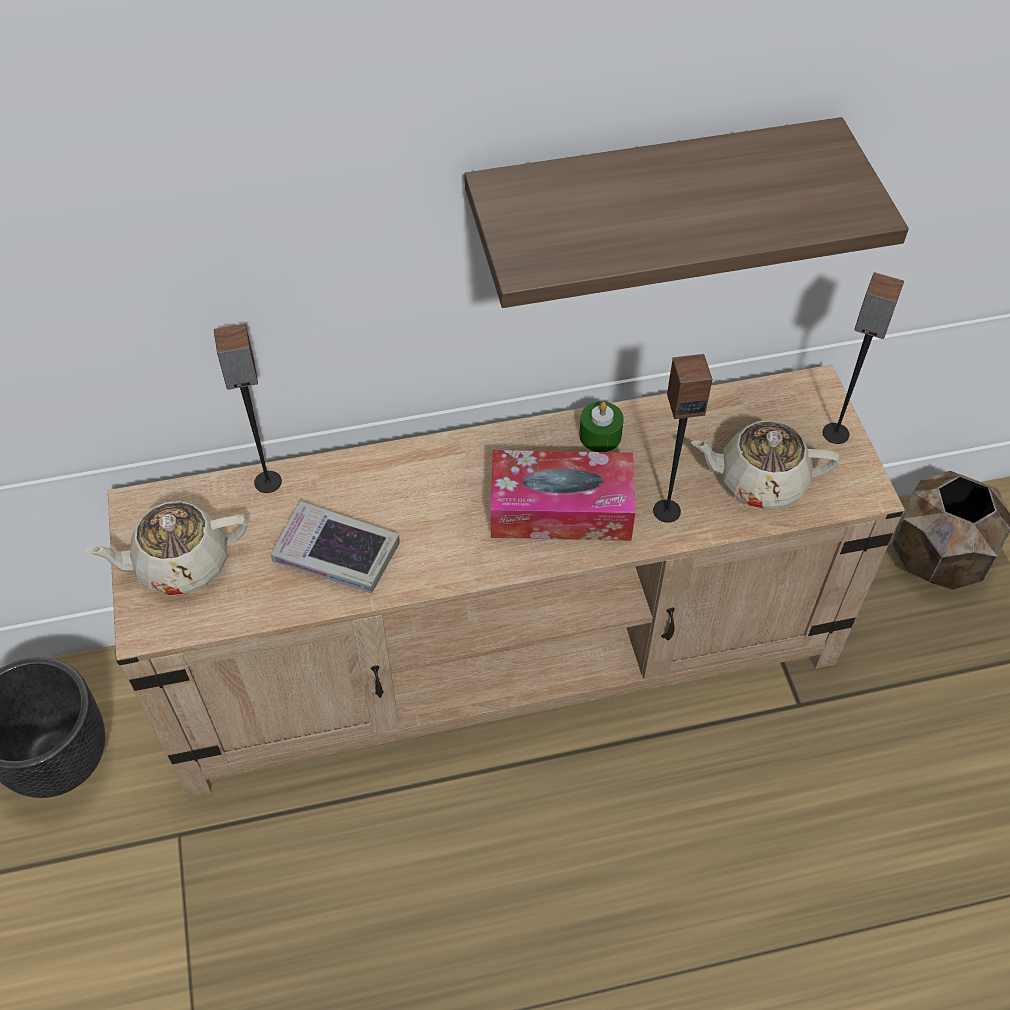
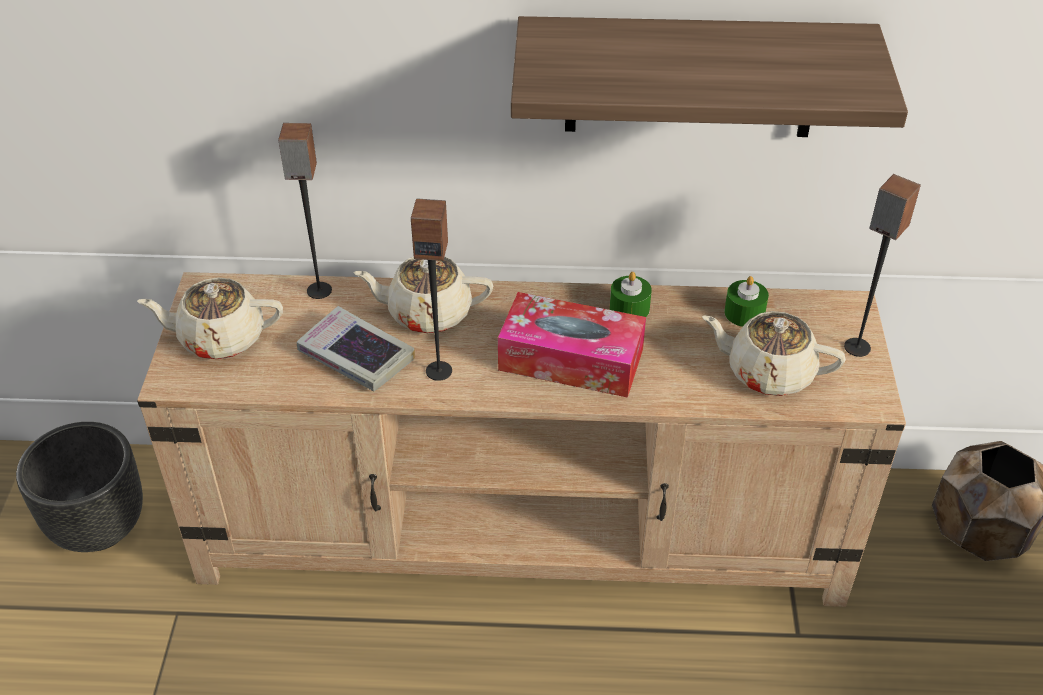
camera: 15 degrees right, 10 degrees down
(394, 485) = (427, 313): none -> beige teapot
(666, 510) = (670, 379): speaker -> speaker (439, 370)
(715, 416) = (744, 313): none -> green candle

